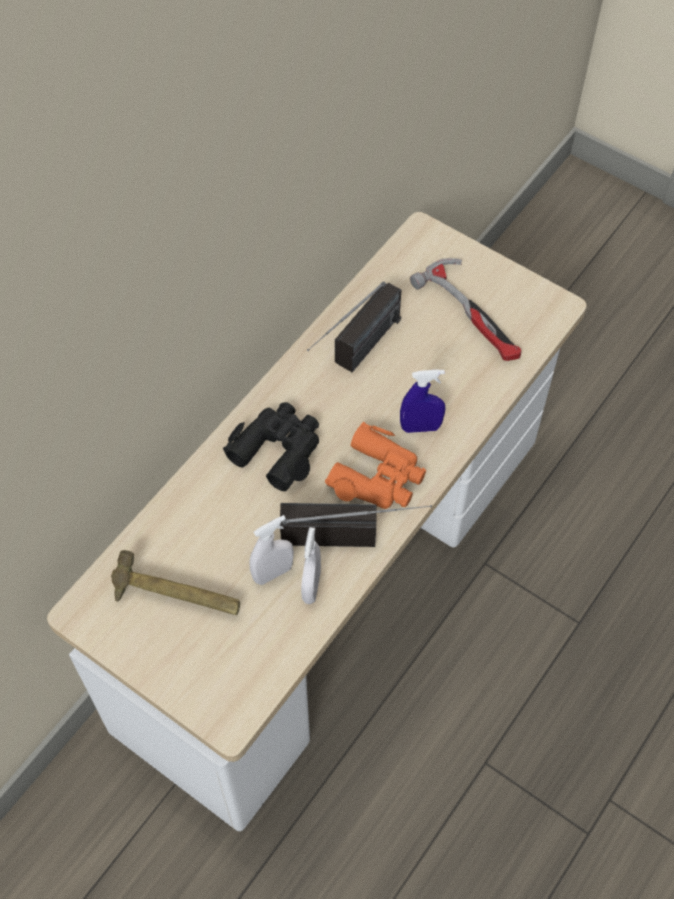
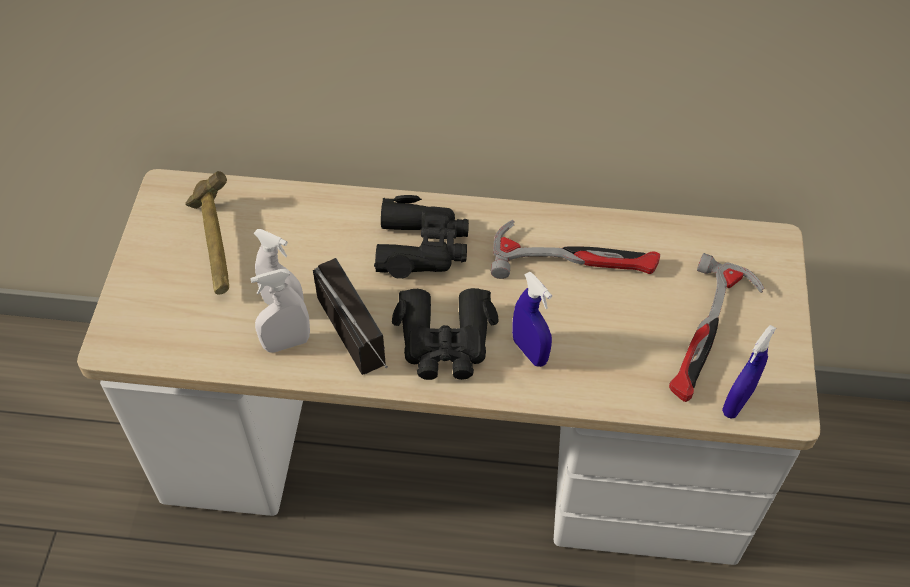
camera: 60 degrees right, 5 degrees down
(356, 356) = (575, 258): radio -> hammer
(378, 477) = (445, 341): orange binoculars -> black binoculars
(535, 329) = (737, 402): none -> blue spray bottle

